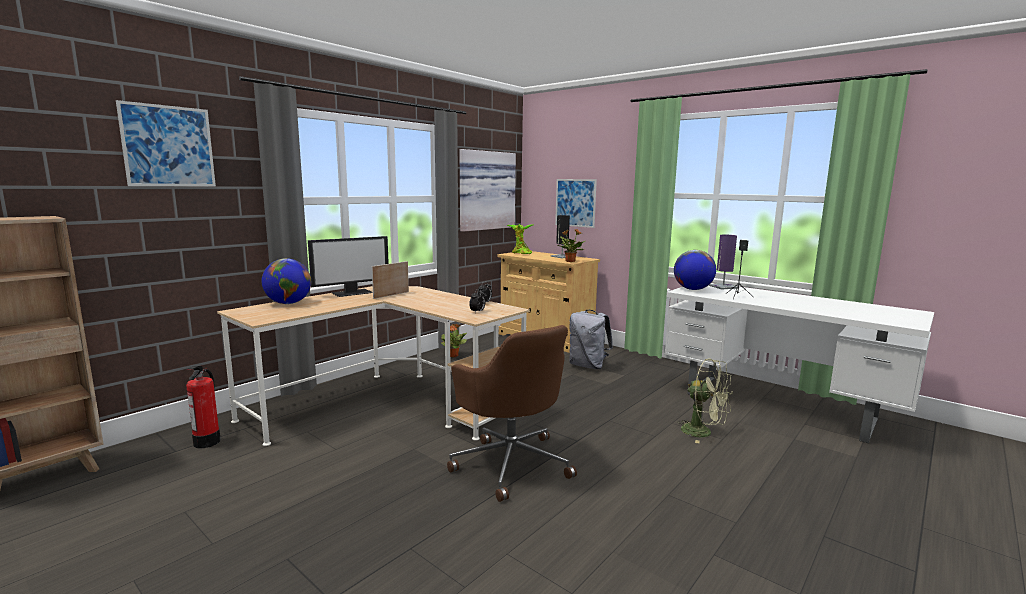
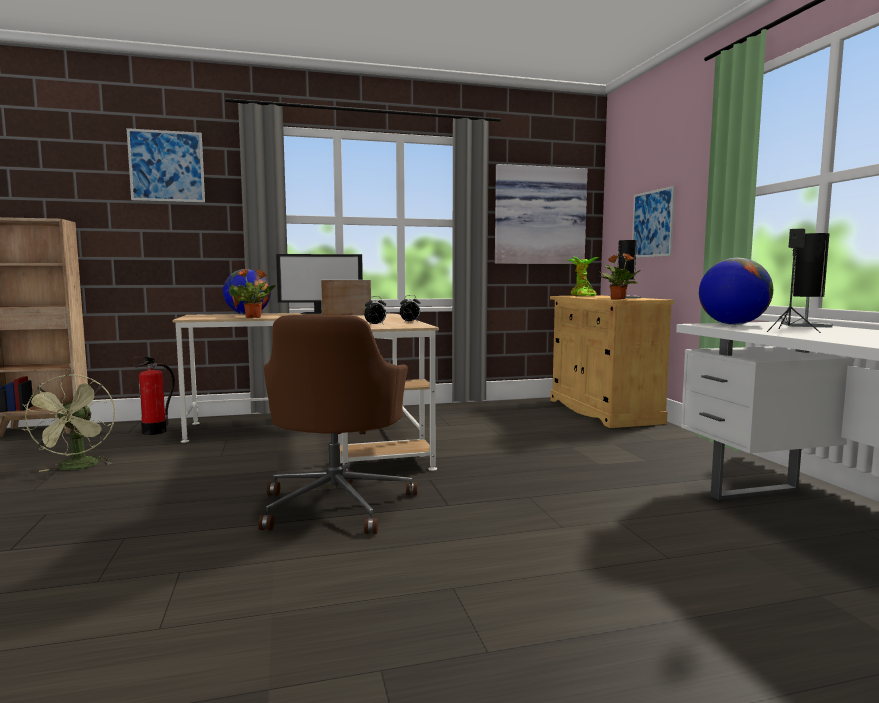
camera: 35 degrees right, 5 degrees down
(453, 355) = (462, 410): potted plant -> potted plant (254, 317)
(588, 366) = (609, 443): grey backpack -> none
(703, 433) = (647, 543): green fan -> green fan (78, 468)
(723, 287) = (805, 325): purple table lamp -> black table lamp

